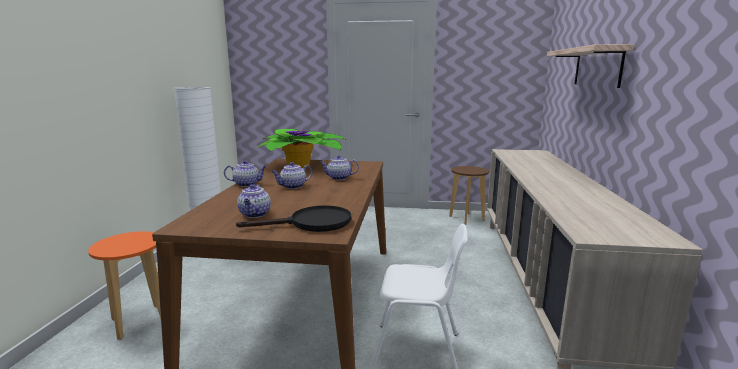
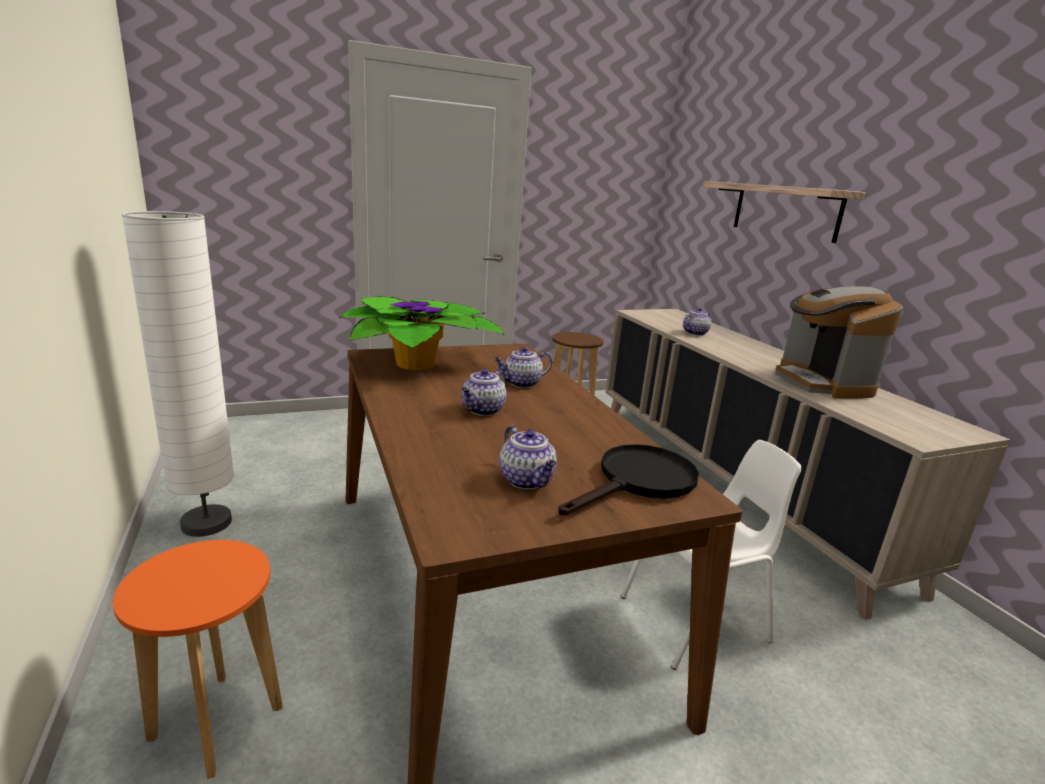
camera: 30 degrees left, 5 degrees up
(247, 184) = (397, 415): teapot -> teapot (695, 333)
(578, 197) = (822, 383): none -> coffee machine

